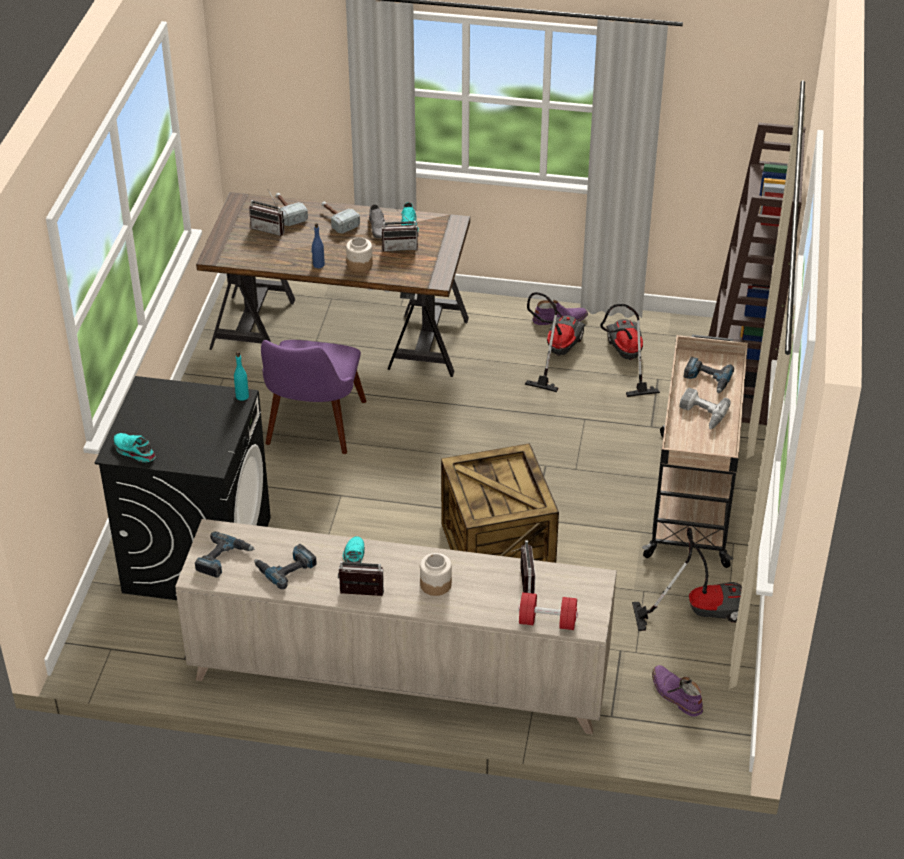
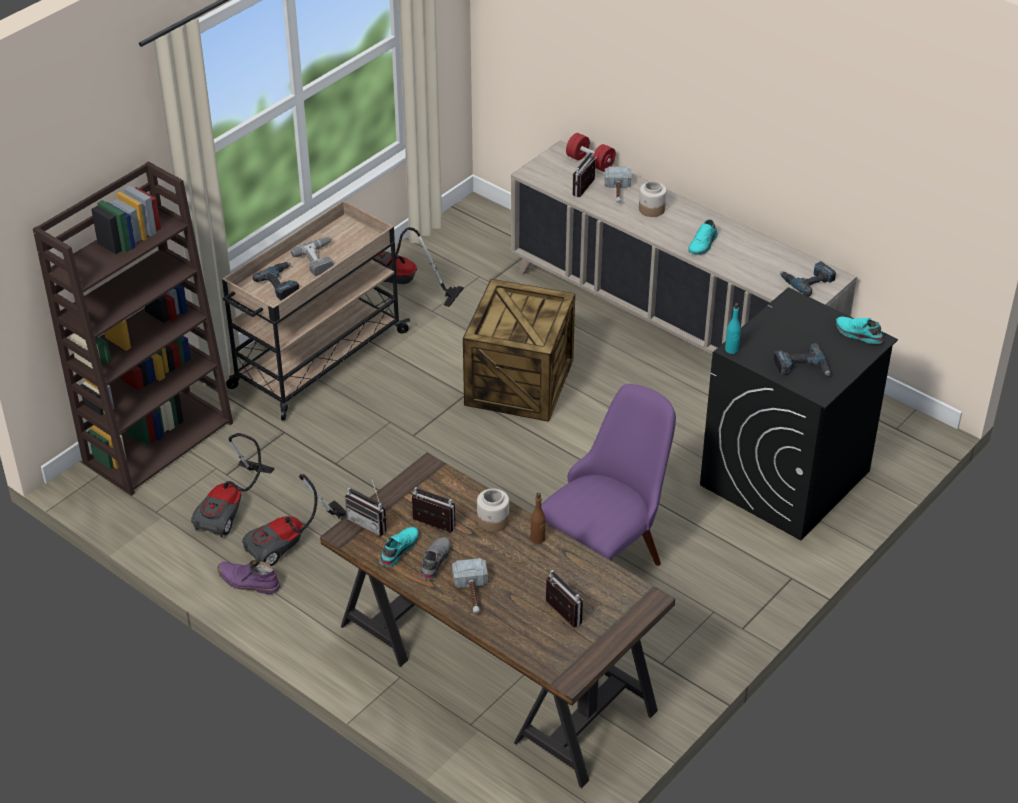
camera: 150 degrees left, 0 degrees up
(133, 452) = (858, 335): turquoise shoe -> turquoise shoe turned 150 degrees clockwise
(286, 568) = (760, 258): power drill -> power drill (802, 367)
(287, 212) = (522, 631): hammer -> hammer (617, 192)
(318, 265) = (538, 539): blue bottle -> brown bottle
(360, 595) = (714, 221): radio -> radio (370, 522)
(675, 695) = (478, 243): purple boot -> none

